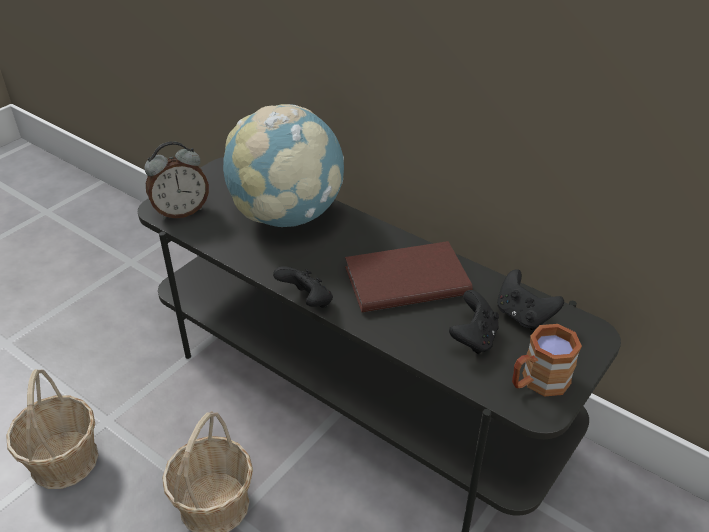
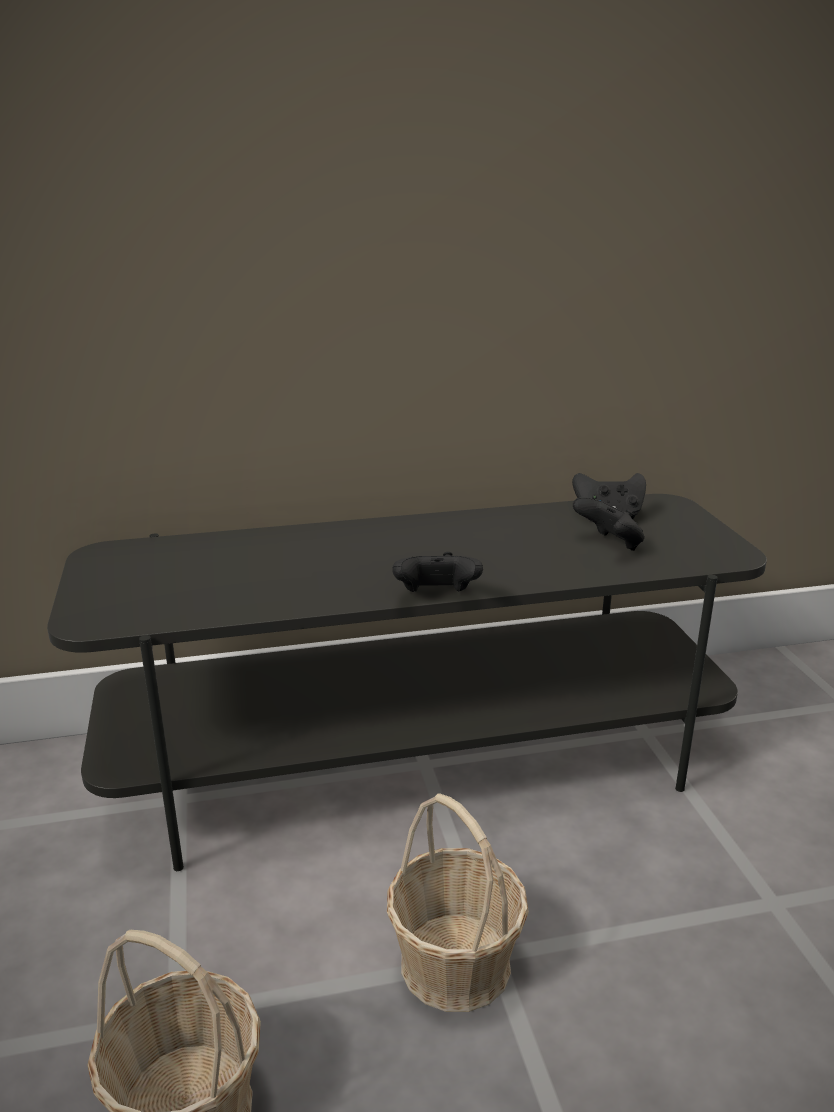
camera: 50 degrees left, 15 degrees down
(181, 211) = (128, 609): alarm clock -> none
(287, 215) = (269, 555): globe -> none
(404, 279) = (479, 541): brown book -> none
(537, 382) = (700, 543): brown mug -> none

